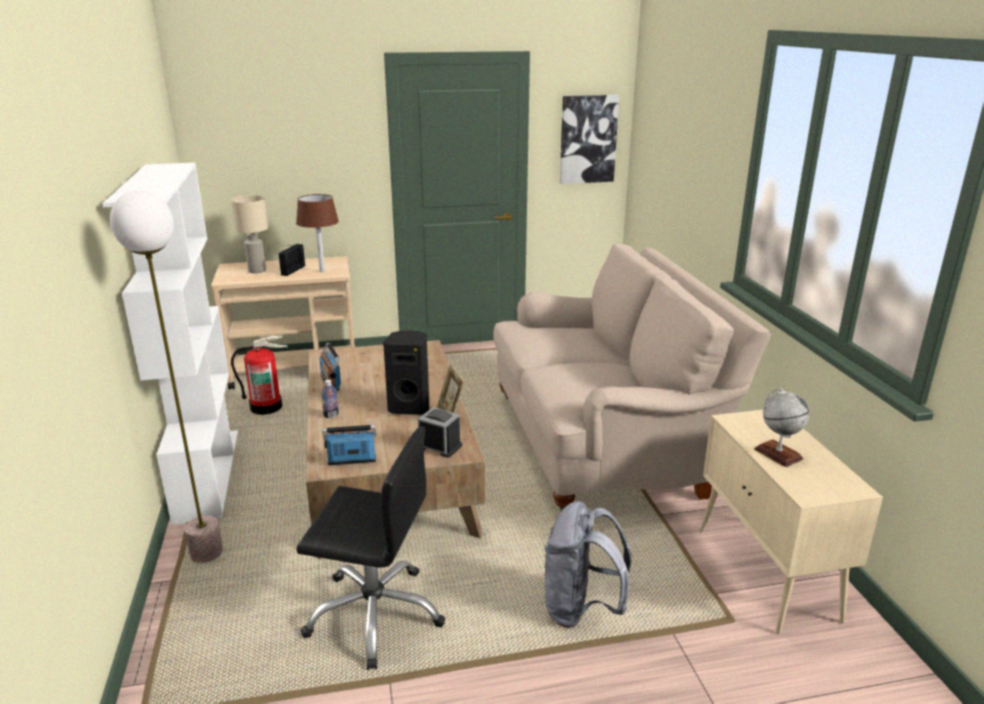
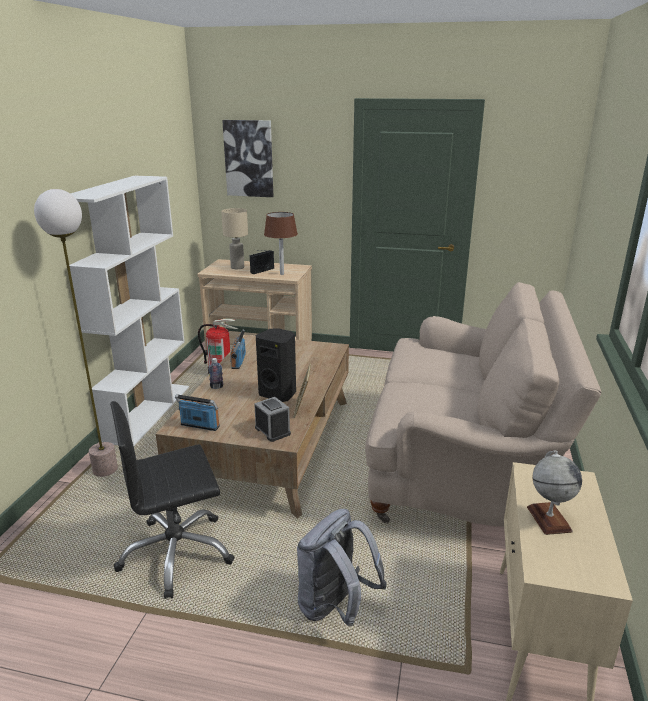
camera: 25 degrees right, 0 degrees up
(375, 614) = (176, 553): black office chair -> black office chair turned 120 degrees clockwise
(588, 139) = (536, 184): picture -> picture (249, 158)

